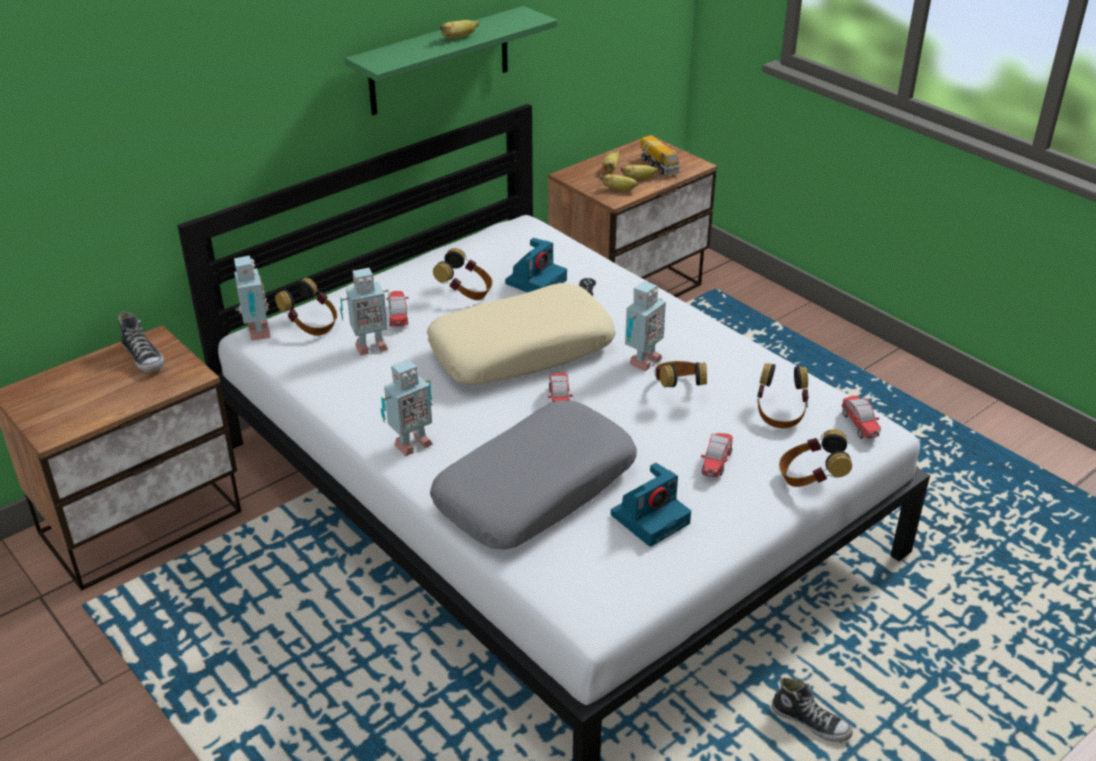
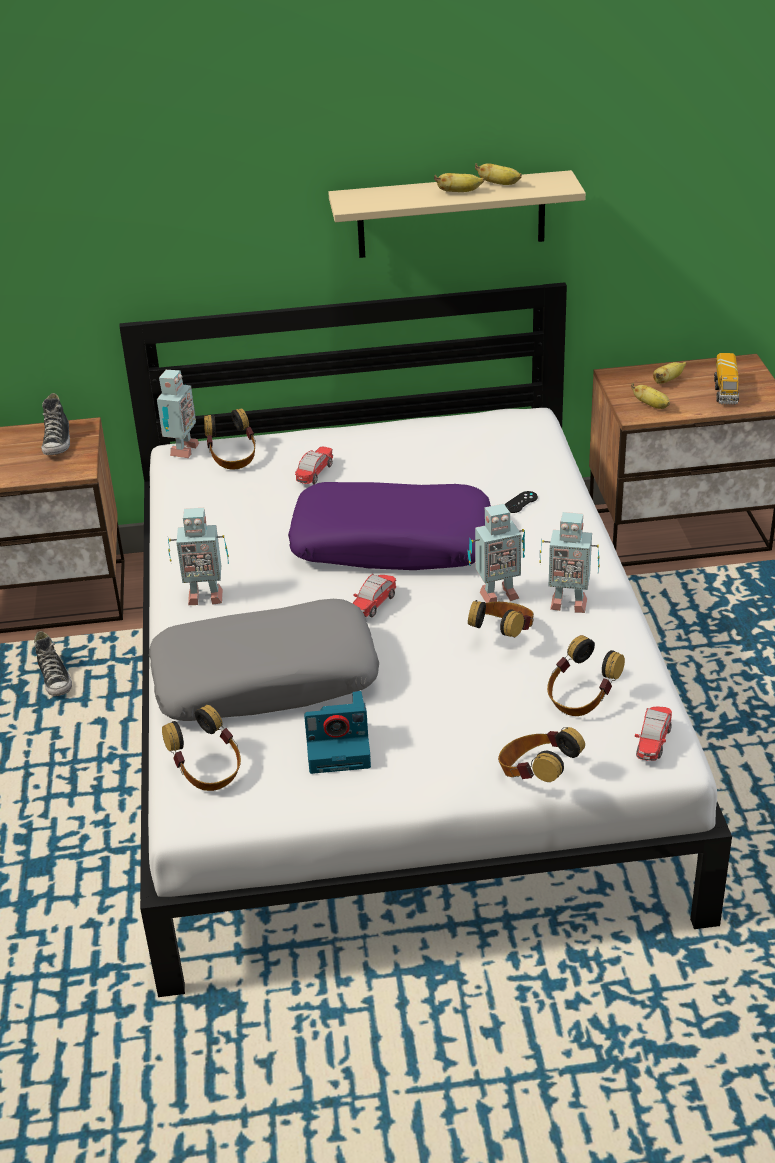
camera: 35 degrees right, 0 degrees up
(369, 346) = (262, 494): toy robot -> toy robot (567, 602)
(439, 61) = (451, 214): green shelf -> beige shelf
(466, 293) = (399, 470): headphones -> headphones (208, 771)
(521, 350) = (392, 543): beige pillow -> purple pillow
(536, 281) = (476, 479): camera -> none
(638, 179) = (686, 399): banana -> banana (499, 184)
(716, 463) = (460, 722): toy car -> none
(810, 722) = (435, 1038): shoe -> shoe (55, 679)

